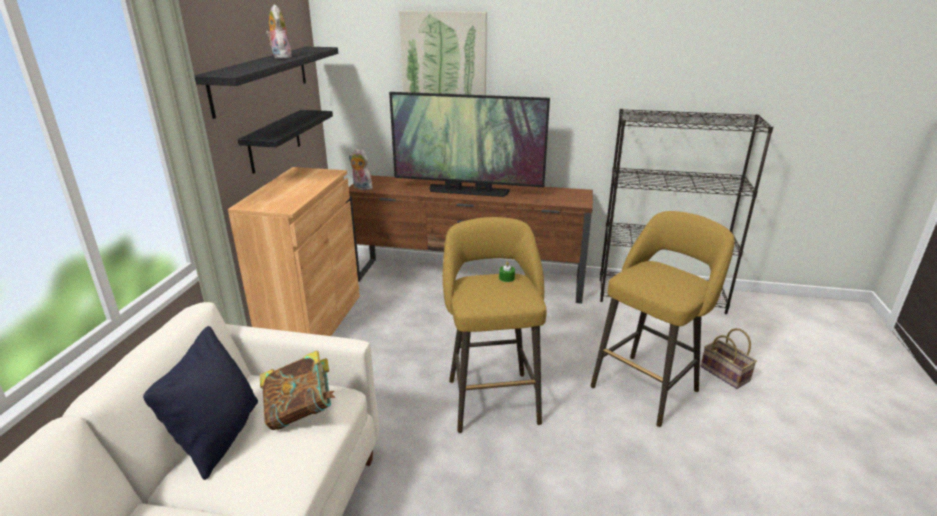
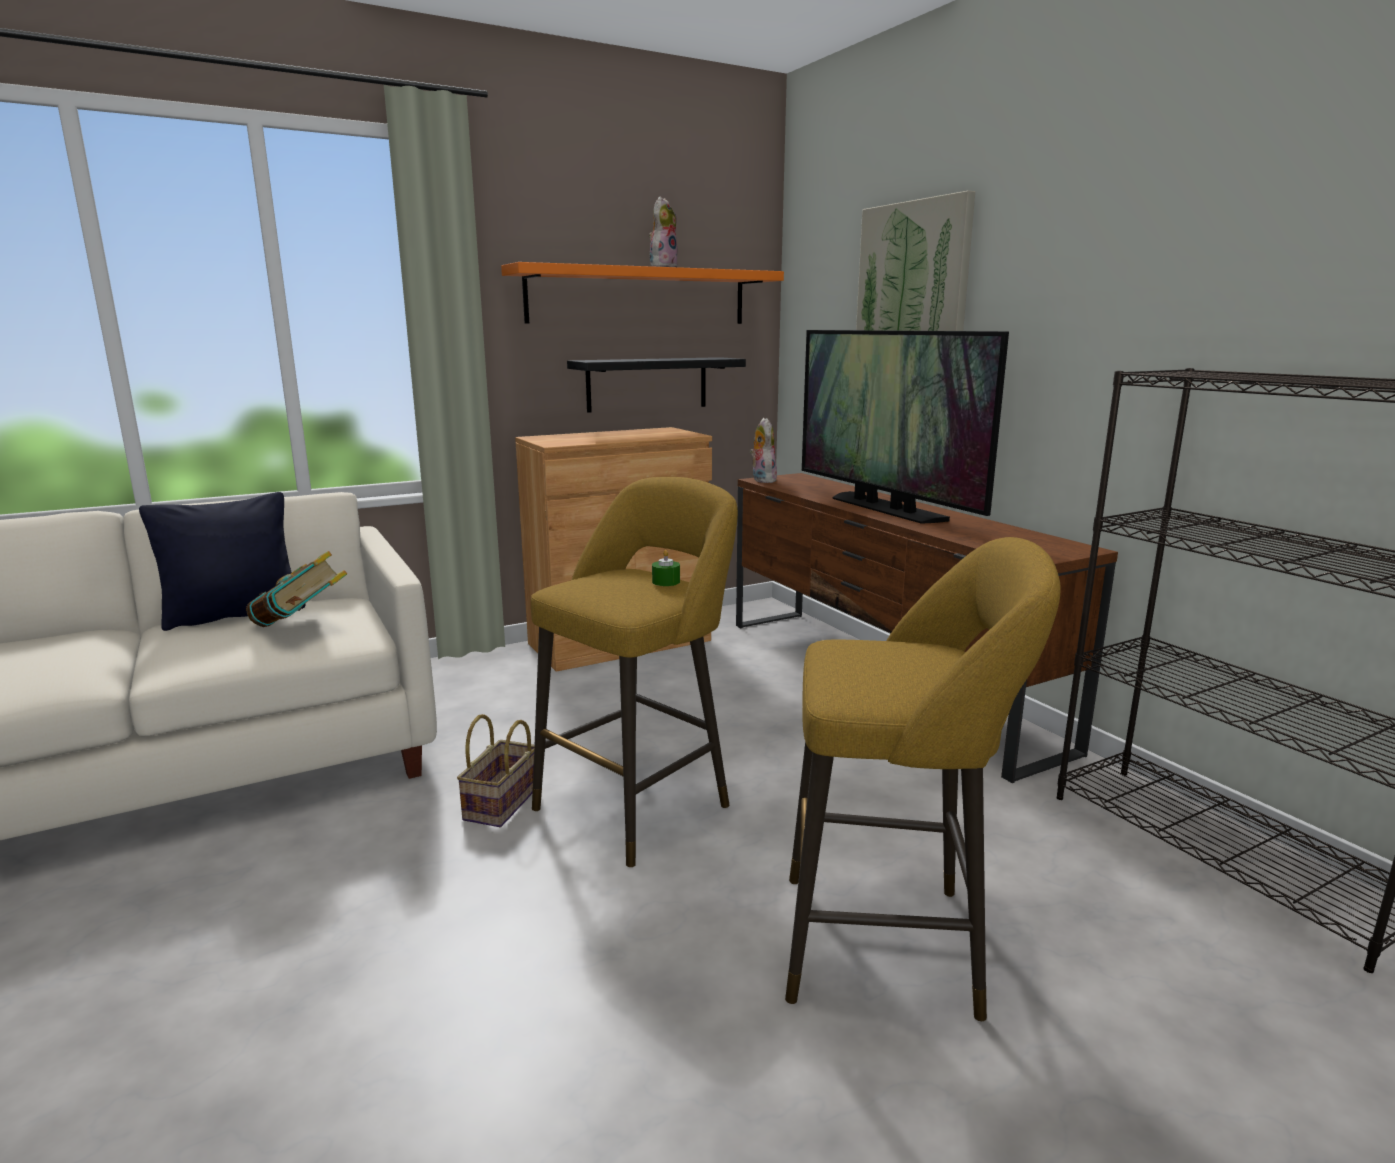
camera: 50 degrees right, 10 degrees down
(262, 78) = (639, 296): black shelf -> orange shelf
(726, 374) = (1119, 1049): basket -> basket (502, 804)

